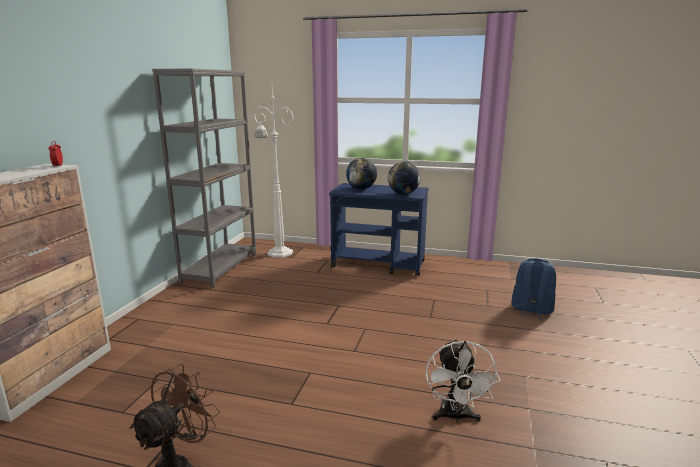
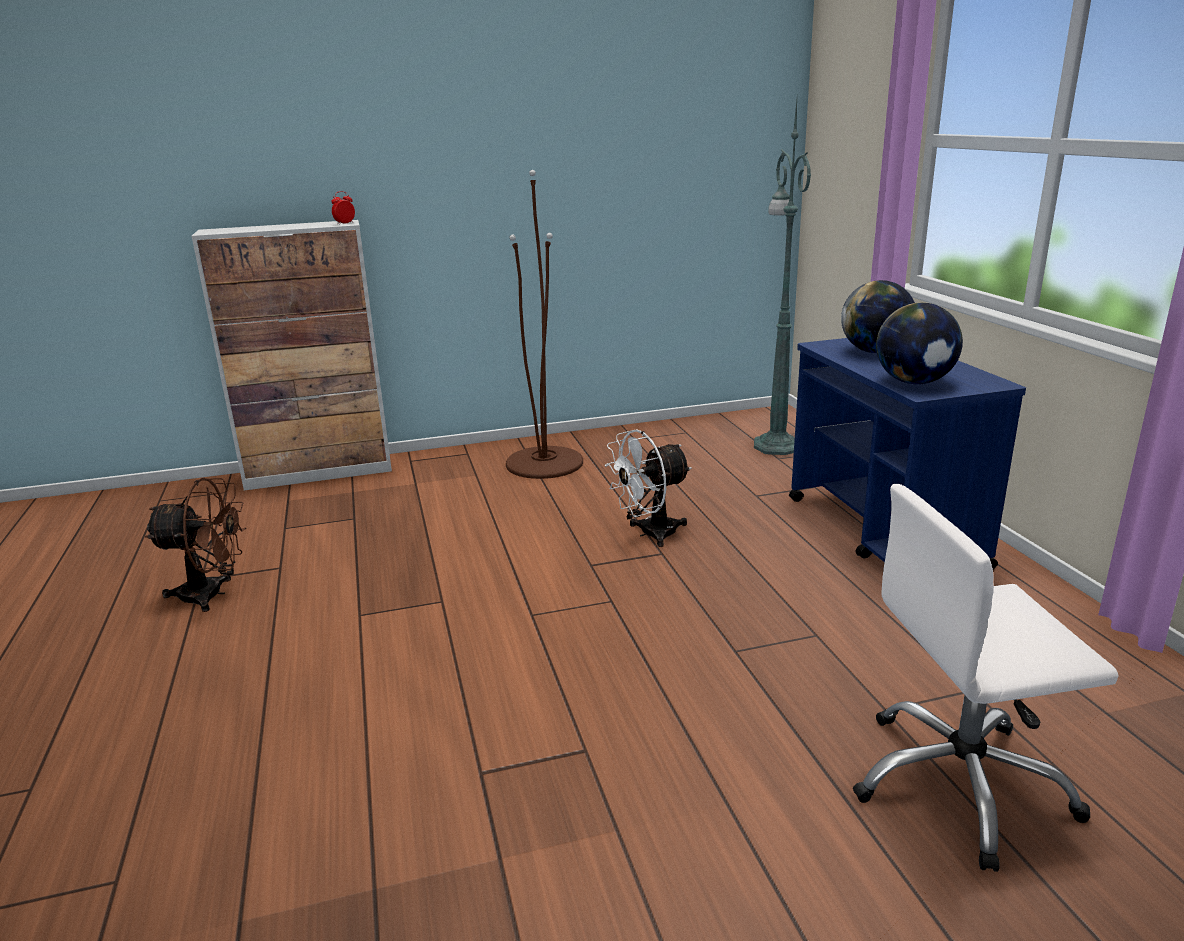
camera: 60 degrees right, 5 degrees up
(197, 302) = (544, 463): none -> brown floor lamp
(220, 268) = (659, 434): grey bookcase -> none
(278, 253) = (776, 445): white floor lamp -> green floor lamp
(455, 417) = (415, 769): white fan -> white fan (649, 534)
(531, 310) = (960, 784): blue backpack -> white office chair

